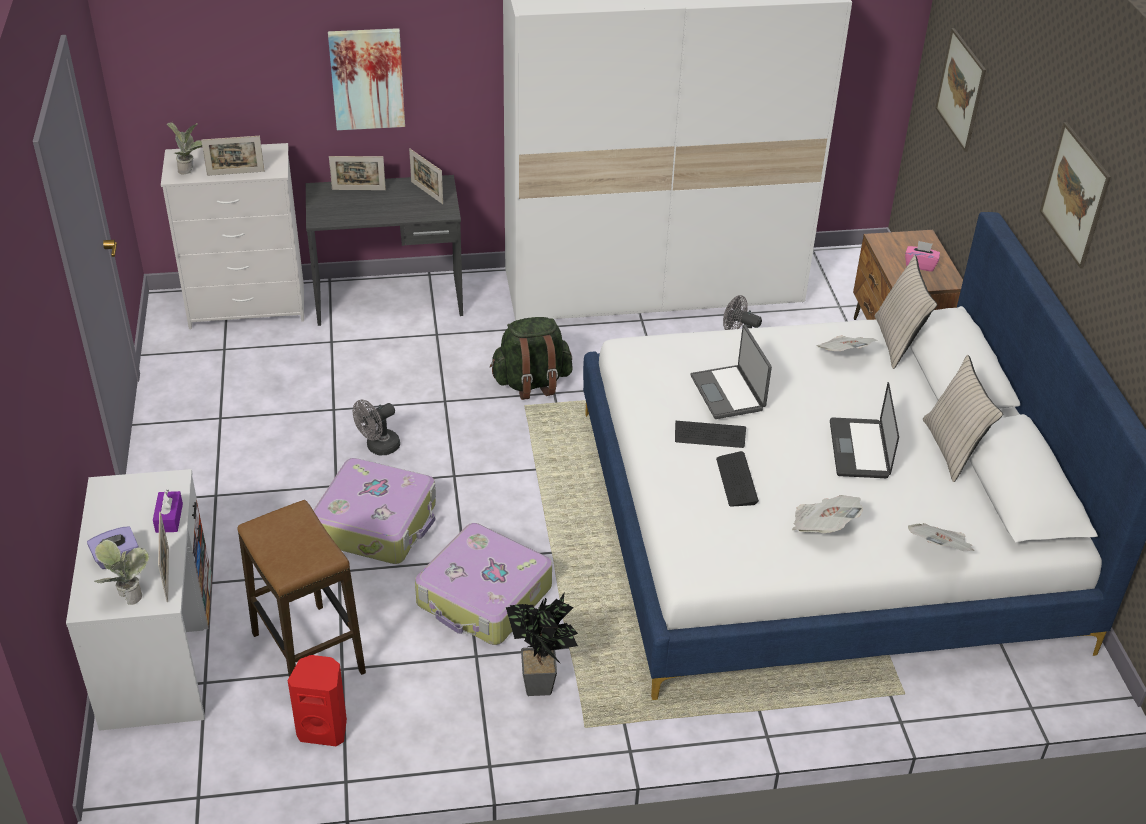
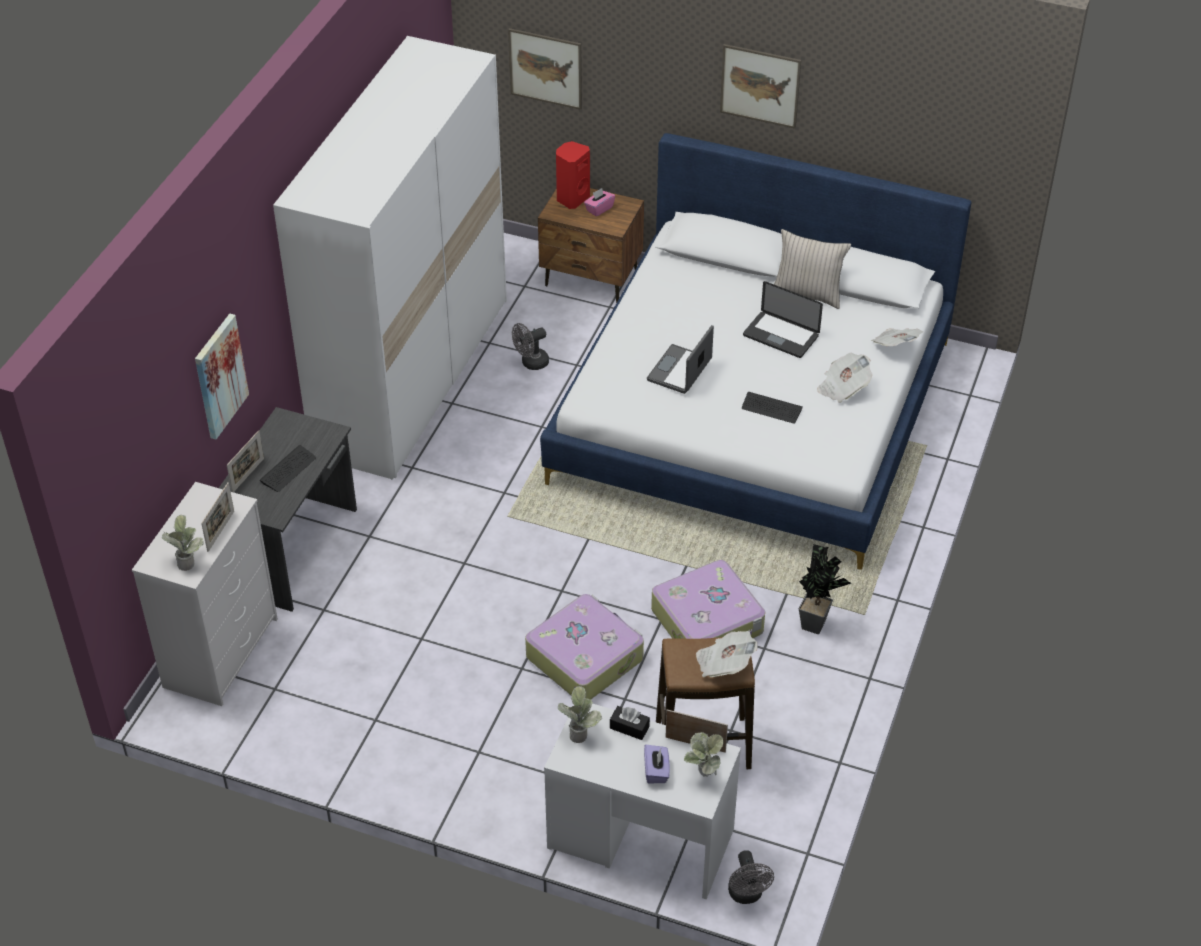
camera: 60 degrees left, 5 degrees up
(146, 485) = (579, 732): none -> potted plant
(169, 518) = (629, 727): purple tissue box -> black tissue box
(324, 729) = (784, 759): red speaker -> red speaker (572, 198)
(378, 448) = (493, 625): grey fan -> grey fan (747, 895)
(427, 192) = (291, 433): picture frame -> none
(532, 383) = (482, 501): green backpack -> none
(709, 435) = (716, 401): keyboard -> keyboard (288, 470)
(729, 393) = (680, 371): laptop -> laptop turned 105 degrees clockwise
(843, 355) = (676, 296): newspaper -> newspaper (724, 664)
(897, 342) = (680, 263): beige pillow -> none

